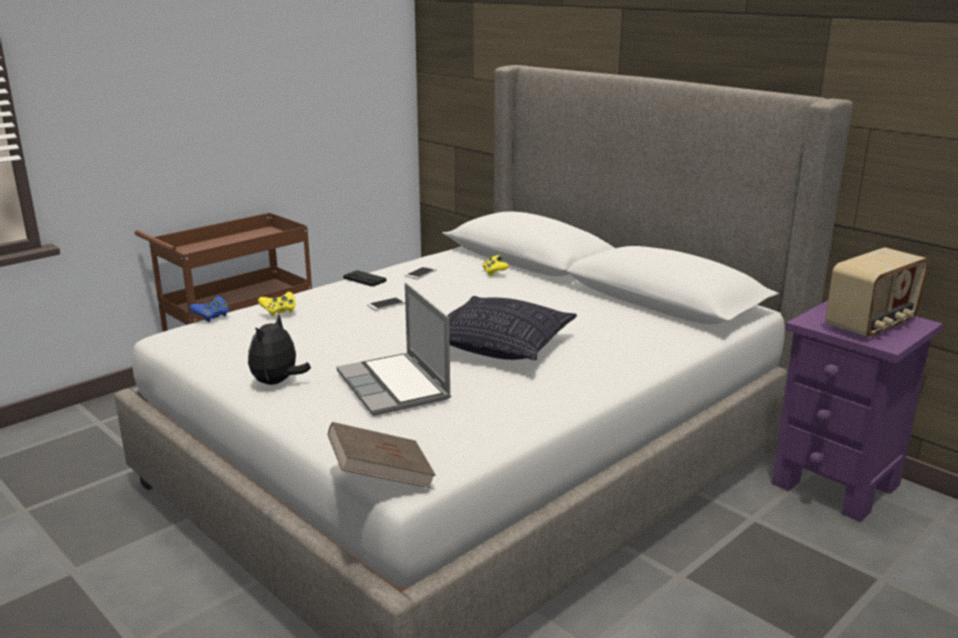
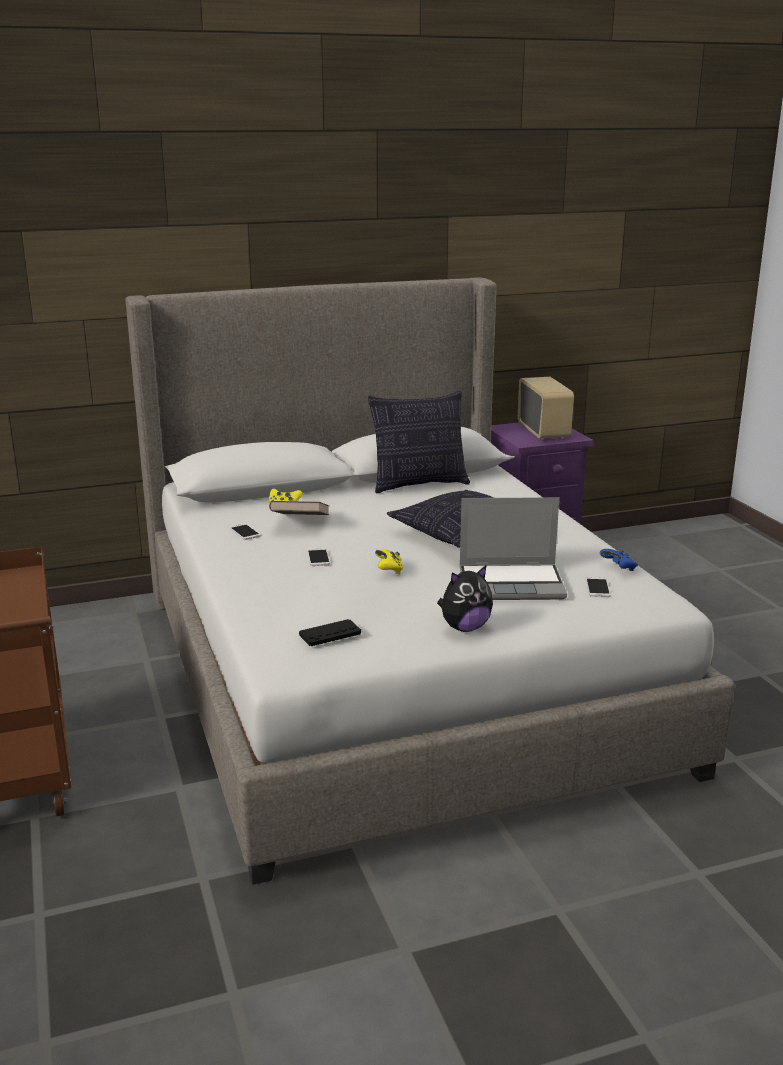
camera: 65 degrees left, 0 degrees up
(212, 317) = (256, 641): blue game controller -> blue game controller (619, 568)
(277, 382) = (464, 627): plush toy -> plush toy turned 75 degrees counterclockwise
(279, 311) = (289, 604): yellow game controller -> yellow game controller (389, 570)
(364, 279) = (230, 557): black game controller -> black game controller (330, 634)
(381, 476) = (663, 611): brown book -> brown book (300, 524)
(419, 430) = (597, 587): none -> phone
(619, 306) = (419, 484): none -> pillow

